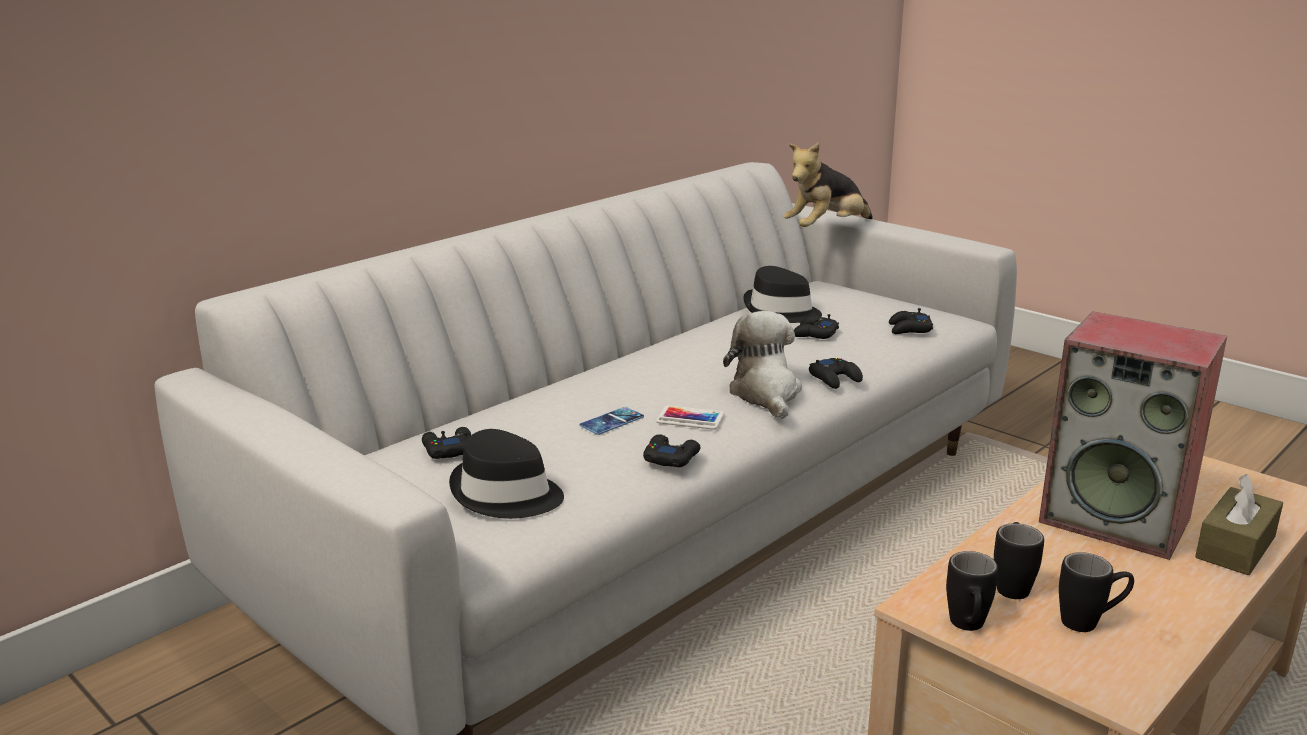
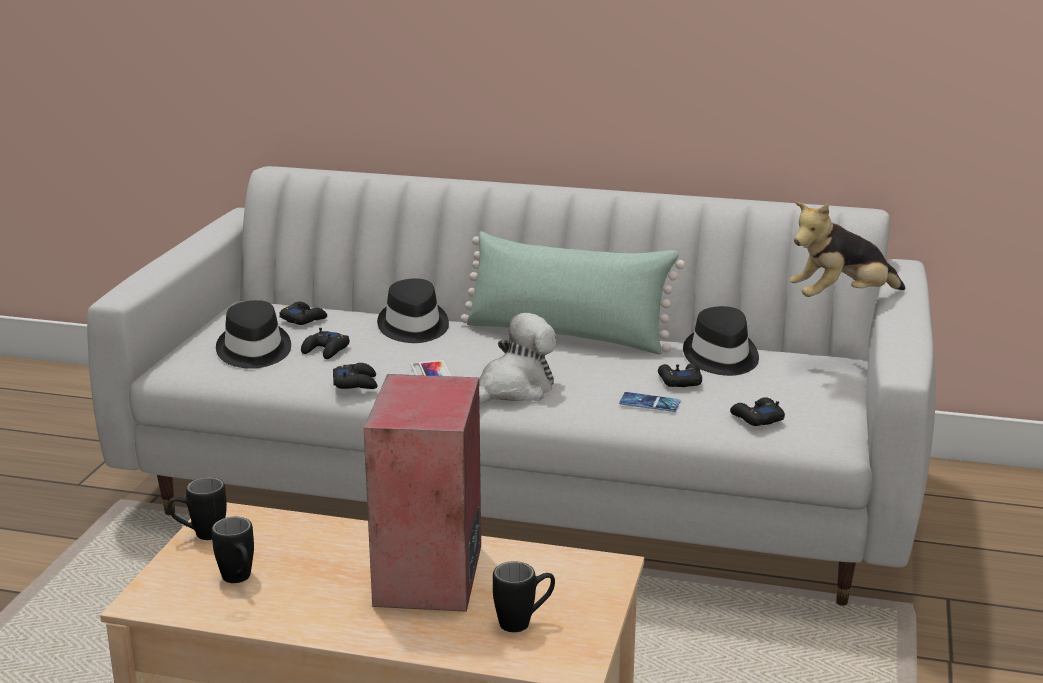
camera: 60 degrees right, 0 degrees up
(554, 402) = (413, 327): none -> black hat
(611, 421) = (397, 351): phone -> phone (649, 403)
(663, 348) = (566, 335): none -> green pillow
(826, 229) = (841, 299): plush toy -> plush toy turned 45 degrees counterclockwise
(835, 378) = (580, 408): black game controller -> black game controller (326, 350)
(1012, 584) = (277, 543): black mug -> black mug (524, 622)
(1235, 547) = (423, 637): brown tissue box -> none

